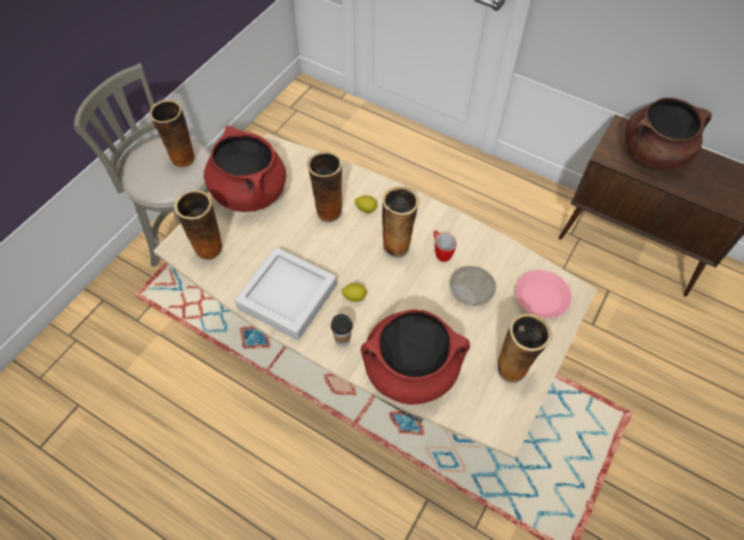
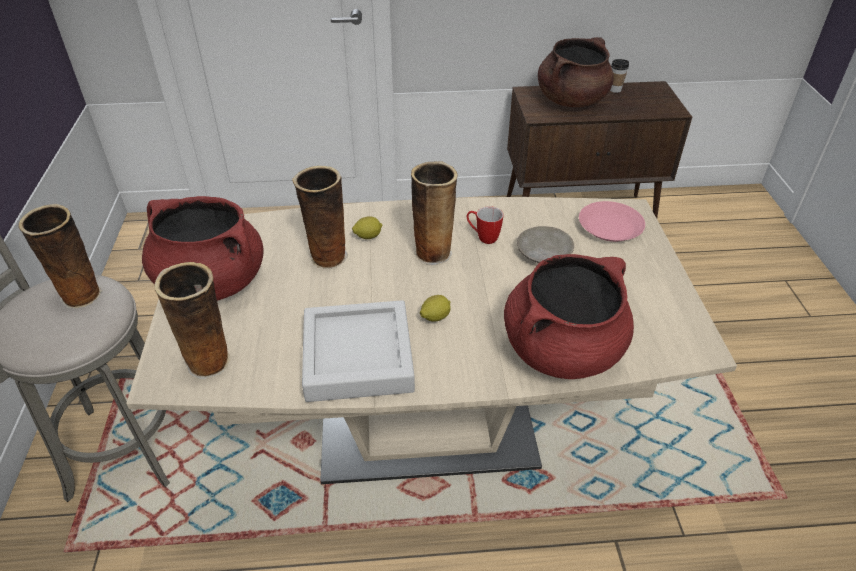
camera: 35 degrees left, 15 degrees down
(342, 340) = (463, 364): cup -> cup (615, 90)
(512, 369) = (651, 295): vase -> none

